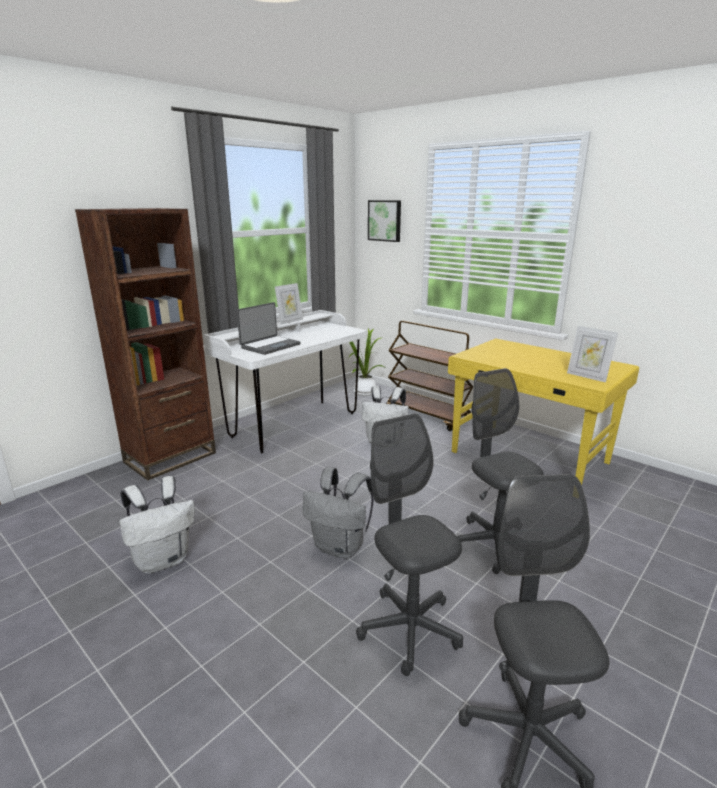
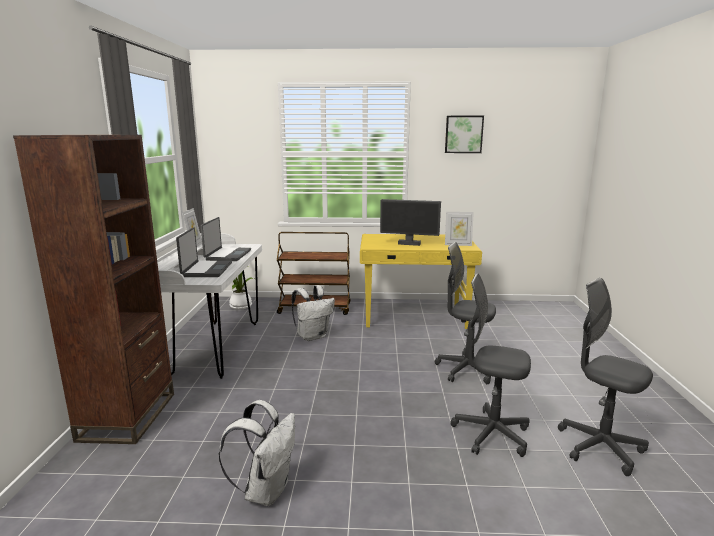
camera: 40 degrees left, 5 degrees down
(314, 335) = (227, 255): none -> laptop
(340, 547) = (386, 412): grey backpack -> none
(385, 220) = (236, 147): picture -> picture (463, 134)
(522, 361) = (409, 244): none -> monitor

